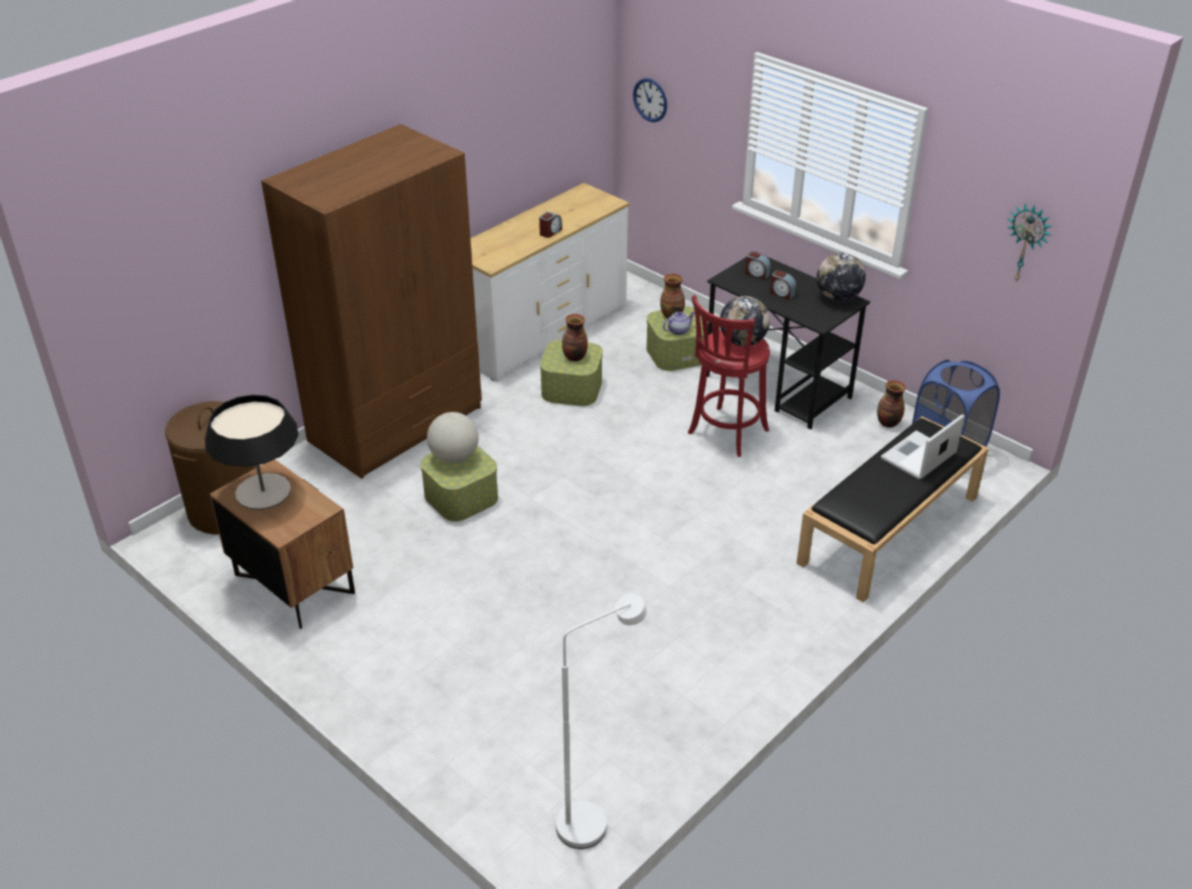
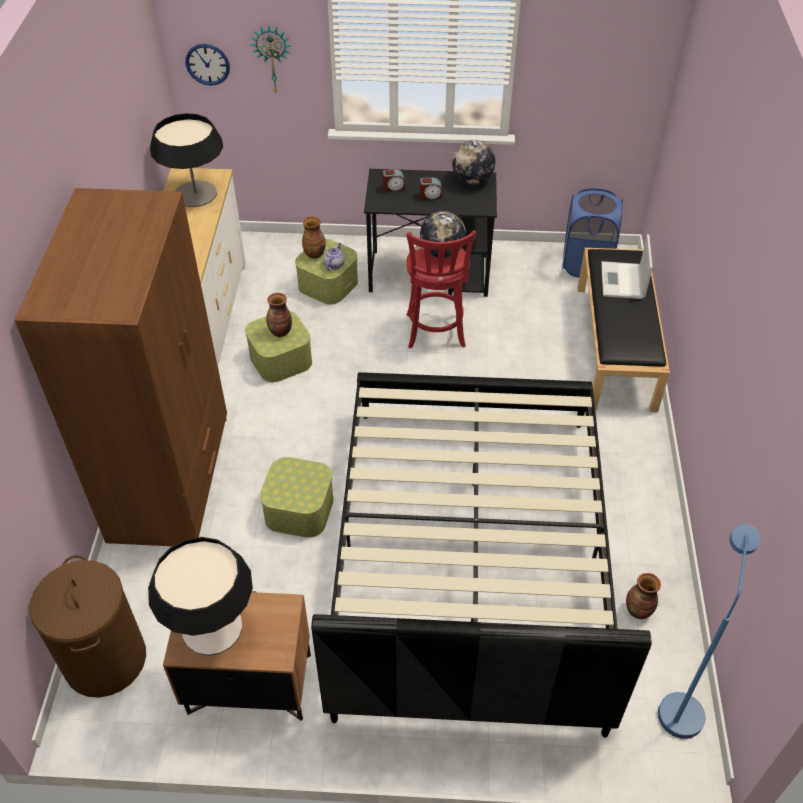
camera: 40 degrees left, 10 degrees up
(454, 457) = (286, 480): globe -> none
(550, 232) = (199, 229): alarm clock -> none
(550, 605) = (469, 556): none -> black bed
(578, 207) = (195, 194): none -> table lamp
(593, 819) = (680, 704): white floor lamp -> blue floor lamp
(888, 423) = (529, 263): vase -> vase (638, 611)
(1026, 242) = (627, 77): wall clock -> wall clock (272, 59)

